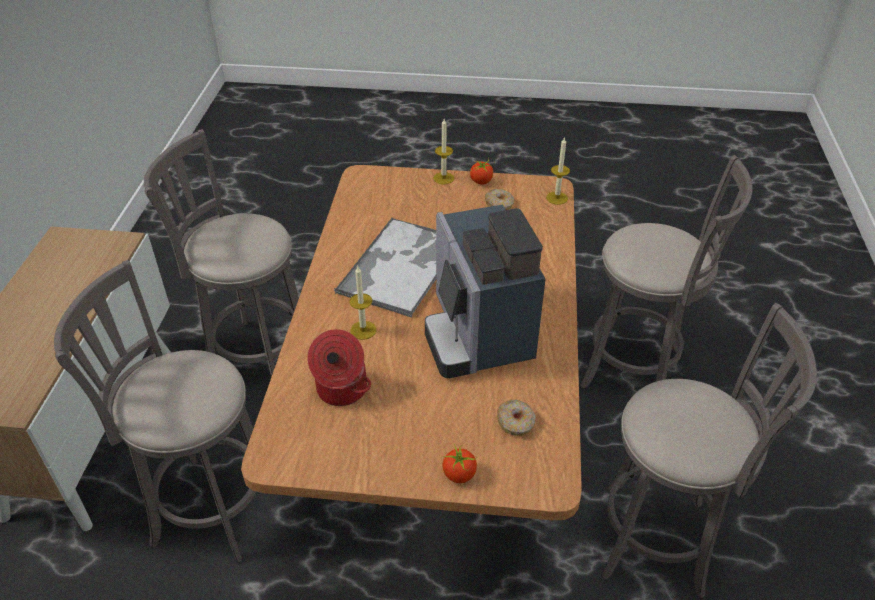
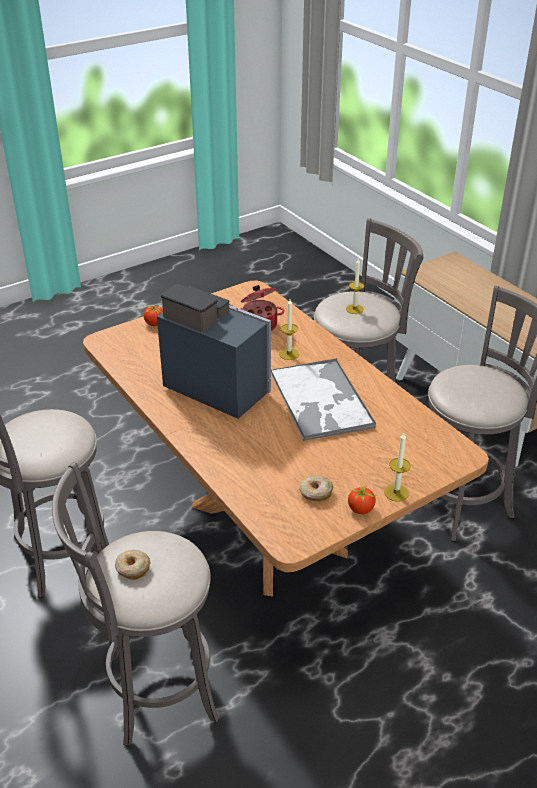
camera: 140 degrees right, 5 degrees down
(516, 422) = (146, 355): donut -> donut (132, 568)
(557, 198) = (273, 530): candle -> candle (354, 309)

